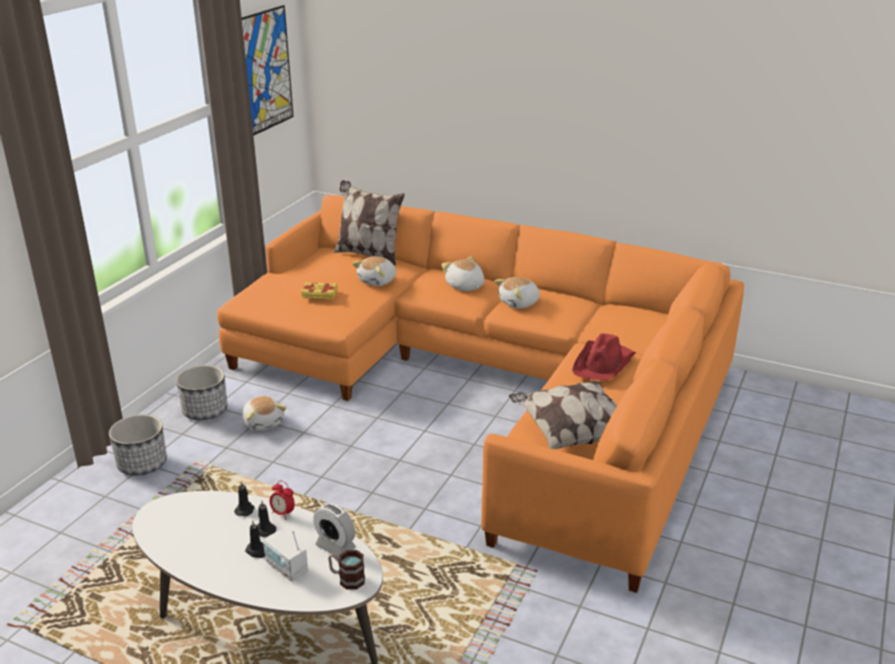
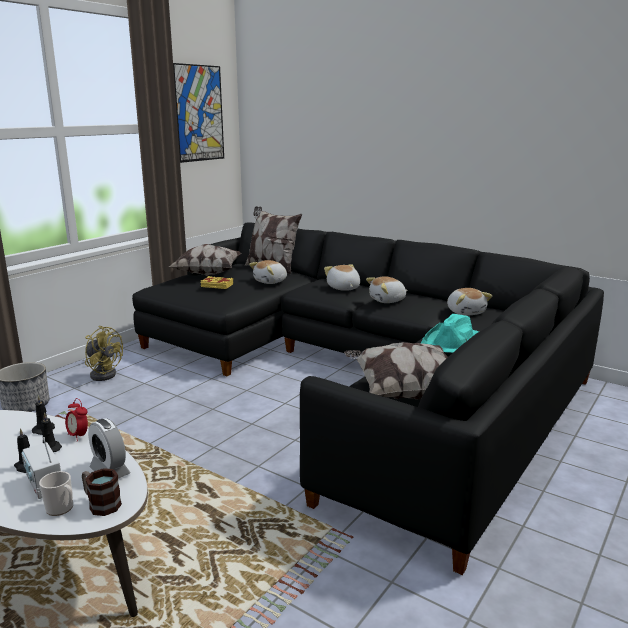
camera: 10 degrees right, 10 degrees down
(205, 410) = (104, 373): planter -> yellow fan
(264, 422) = (147, 385): plush toy -> plush toy (466, 312)
(295, 272) = (207, 274): none -> pillow
(316, 587) = (62, 509): none -> mug
(492, 385) = (360, 375): orange sofa -> black sofa
(604, 363) = (454, 342): red hat -> turquoise hat

